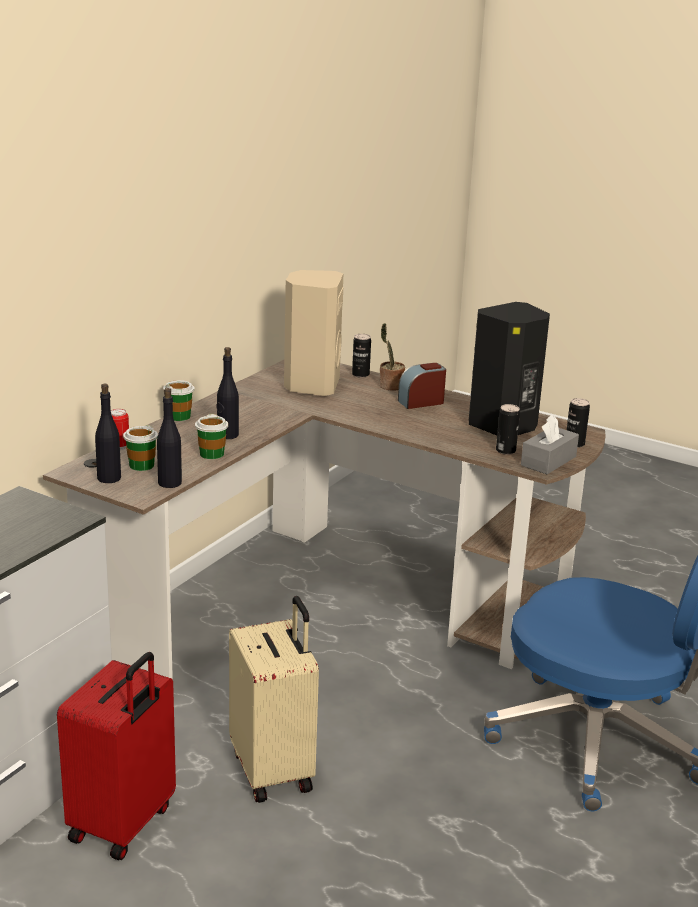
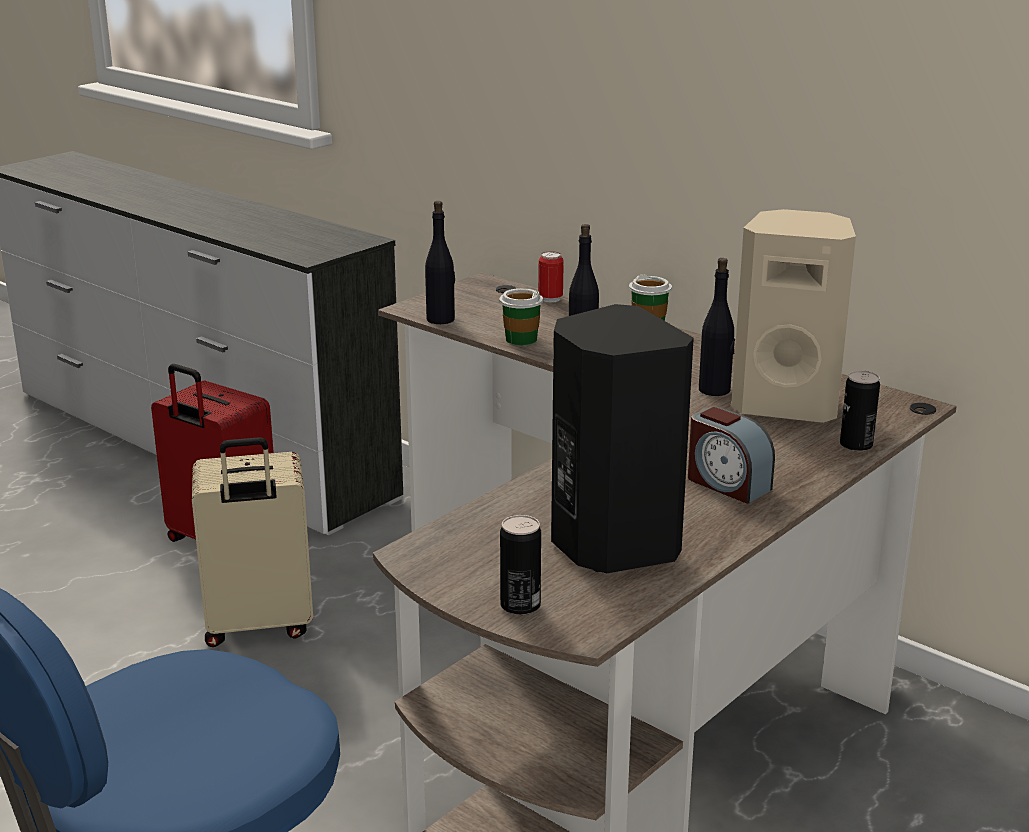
camera: 100 degrees right, 0 degrees up
(109, 478) = (462, 295): black bottle -> black bottle (715, 390)
(141, 465) = (493, 308): cup -> none
(389, 386) = (802, 464): potted plant -> none
(421, 402) = (727, 484): alarm clock -> alarm clock turned 150 degrees clockwise
(505, 451) = (499, 531): can -> none
(548, 461) = (446, 565): grey tissue box -> none

